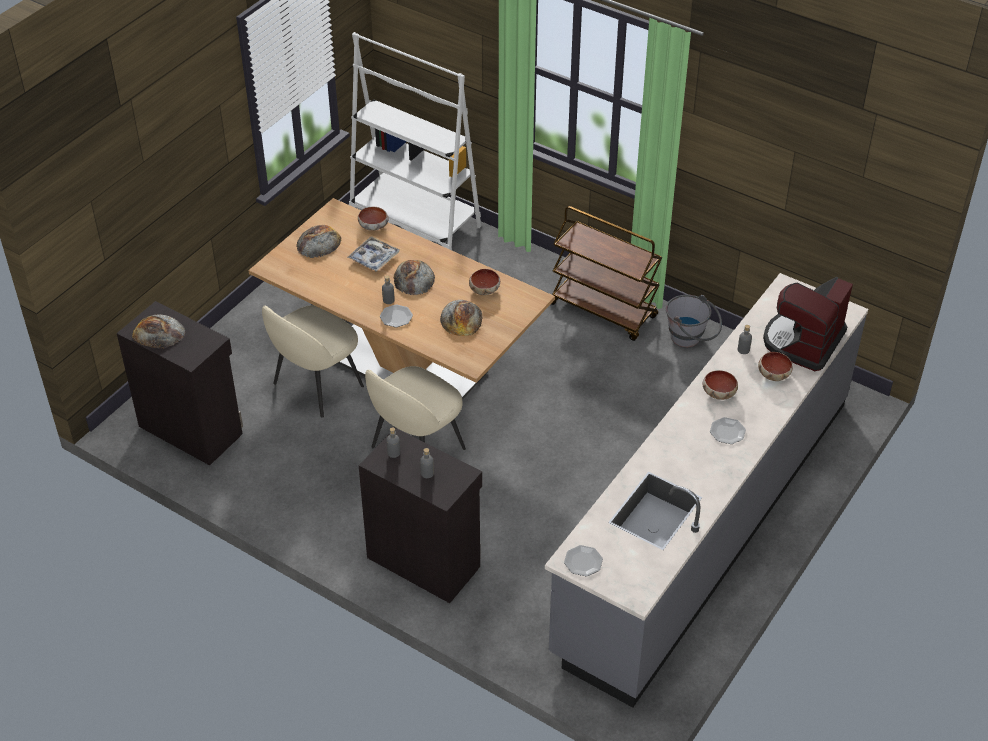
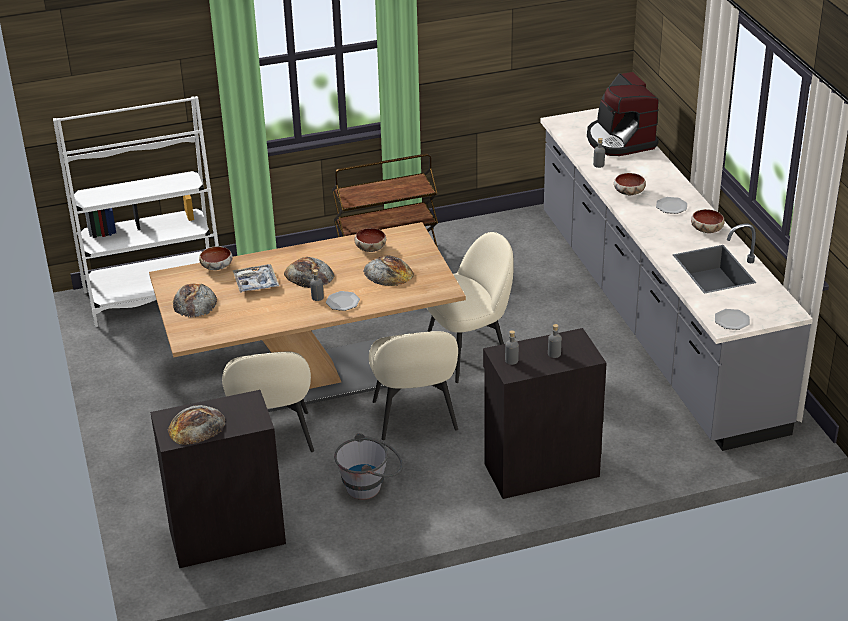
camera: 50 degrees left, 10 degrees down
(528, 434) = (468, 354): none -> beige chair
(691, 340) = (469, 236): grey bucket -> grey bucket (371, 486)
(773, 374) = (637, 165): bowl -> bowl (706, 230)

